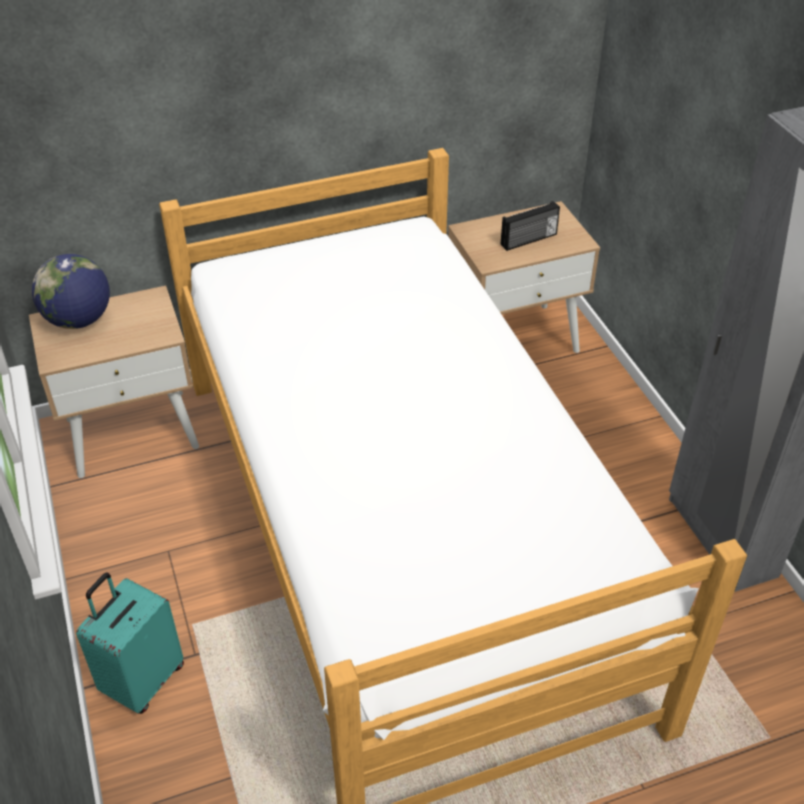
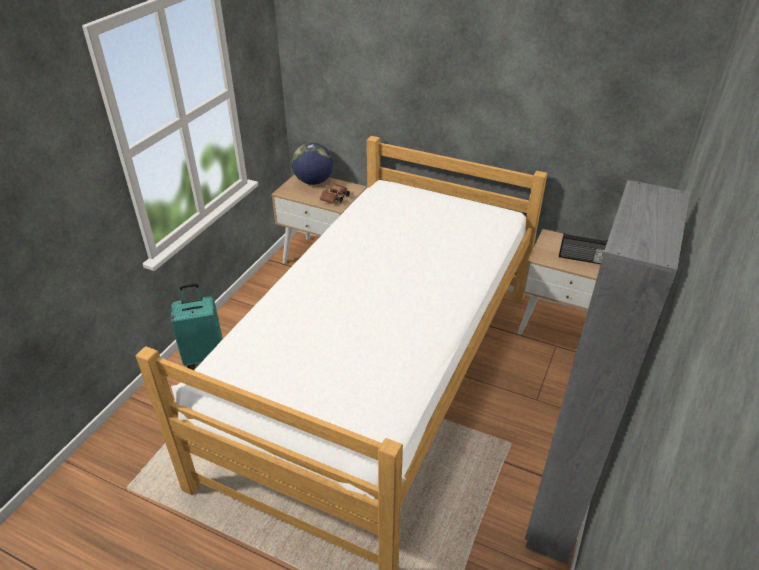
camera: 45 degrees right, 5 degrees down
(148, 328) = (335, 199): none -> brown binoculars

